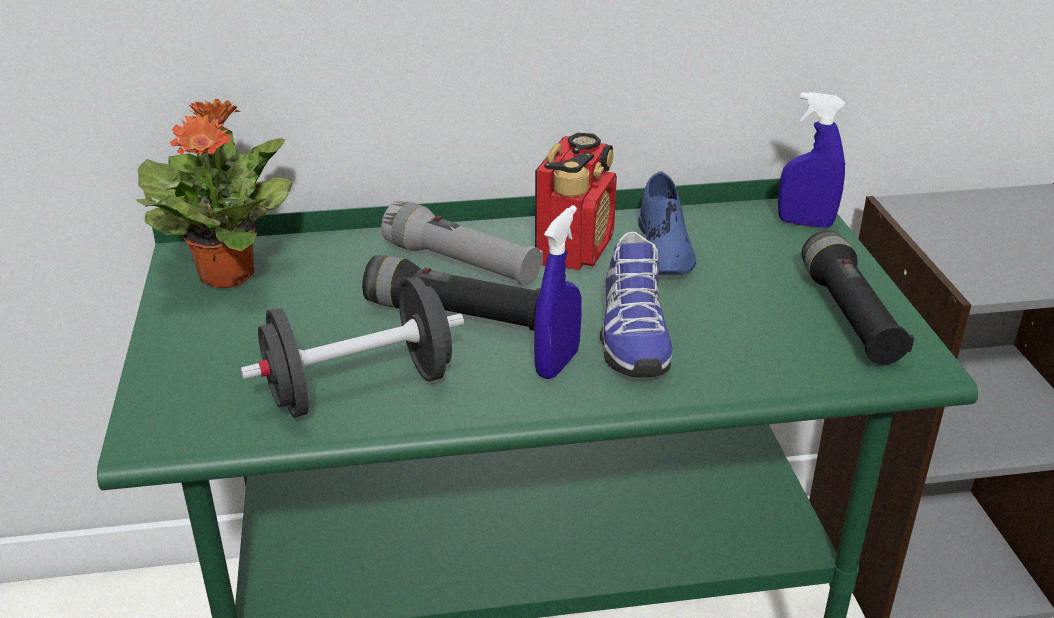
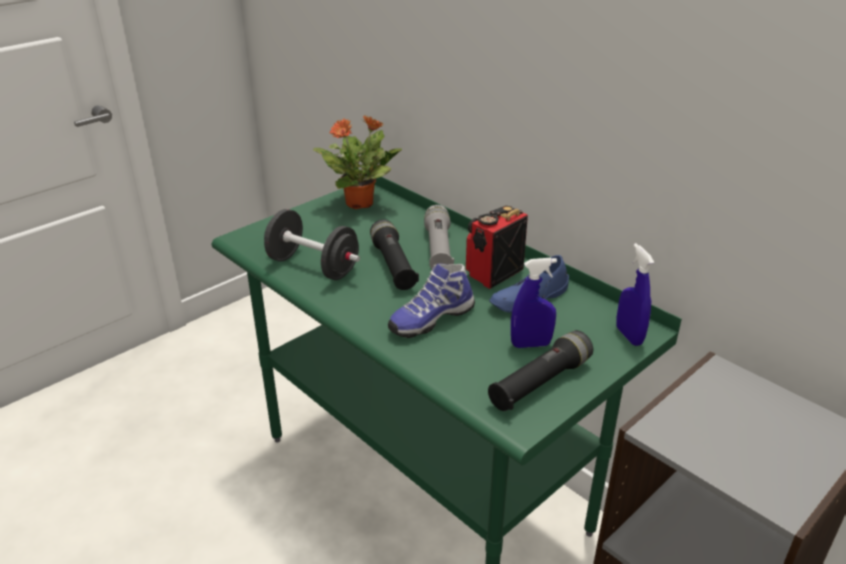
camera: 55 degrees right, 0 degrees up
(557, 364) = (384, 306): blue spray bottle -> blue spray bottle (530, 344)
(575, 249) = (493, 273): radio -> radio turned 150 degrees clockwise

